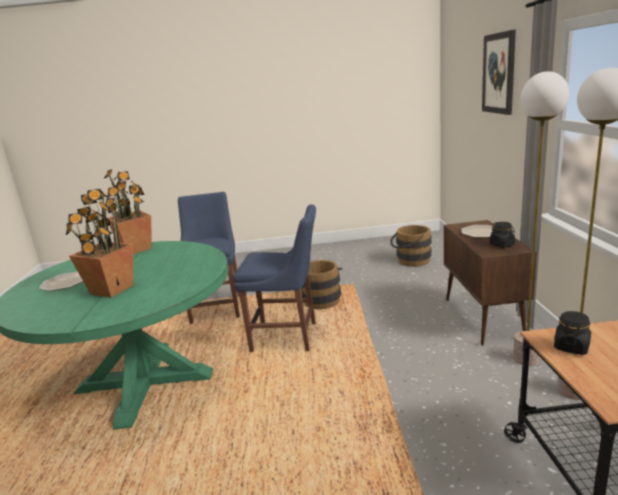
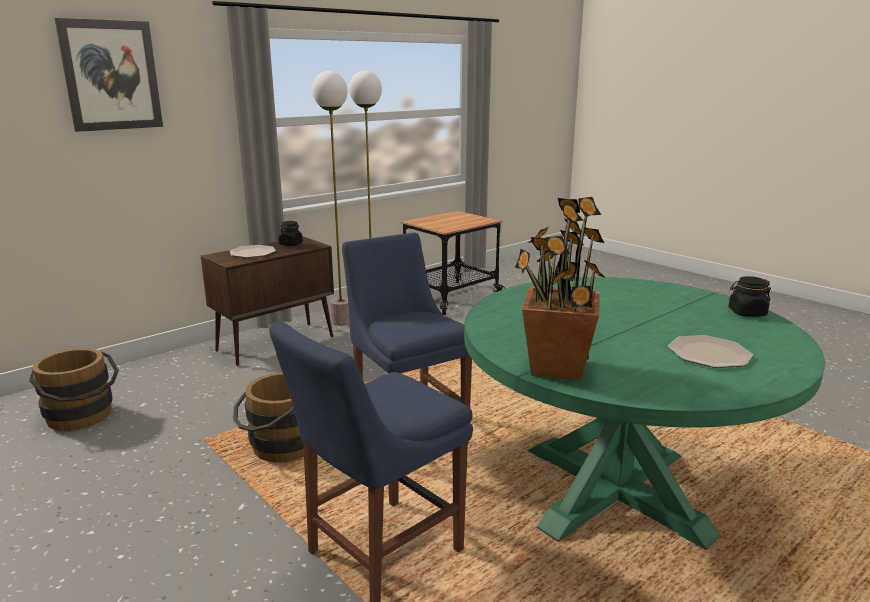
camera: 130 degrees left, 0 degrees up
(111, 289) = (653, 314): potted plant -> none
(571, 347) = (448, 226): black jar -> black jar (746, 313)

